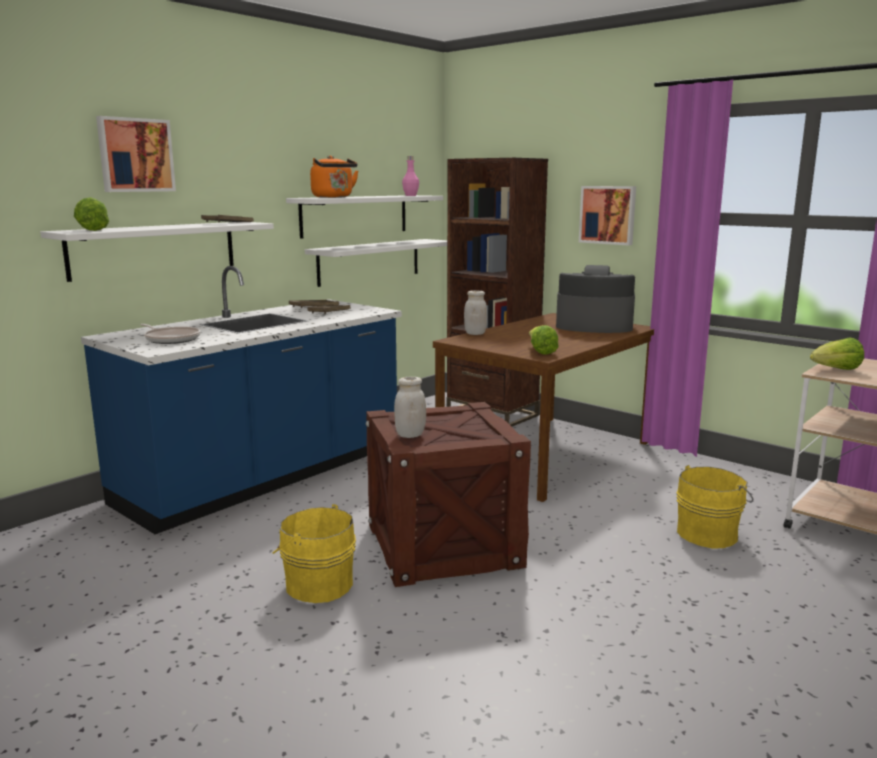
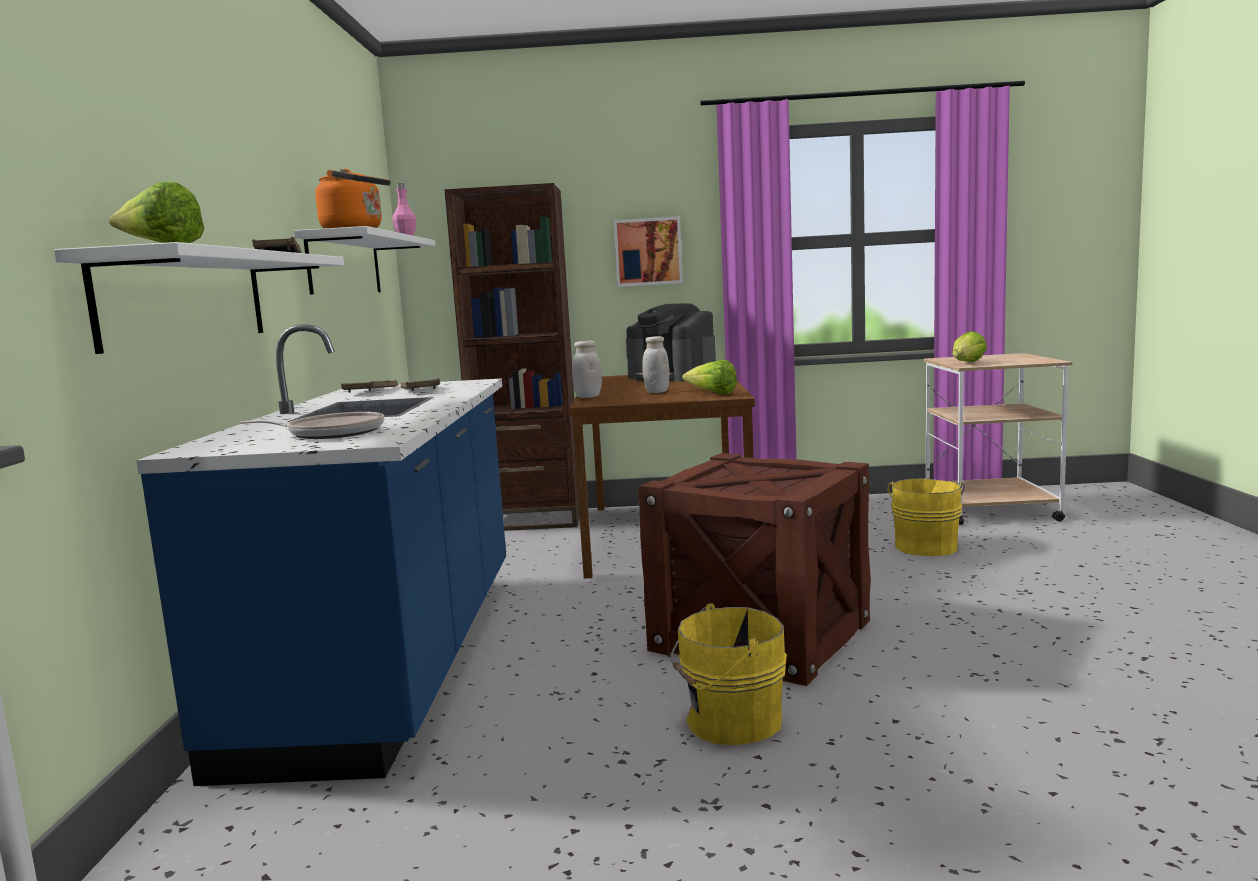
camera: 40 degrees left, 5 degrees down
(135, 155) = (152, 126): picture -> none
(369, 261) = (361, 333): white shelf -> none
(410, 435) = (750, 489): white jar -> white jar (656, 392)
(593, 326) = (672, 377): coffee machine -> coffee machine turned 105 degrees counterclockwise

